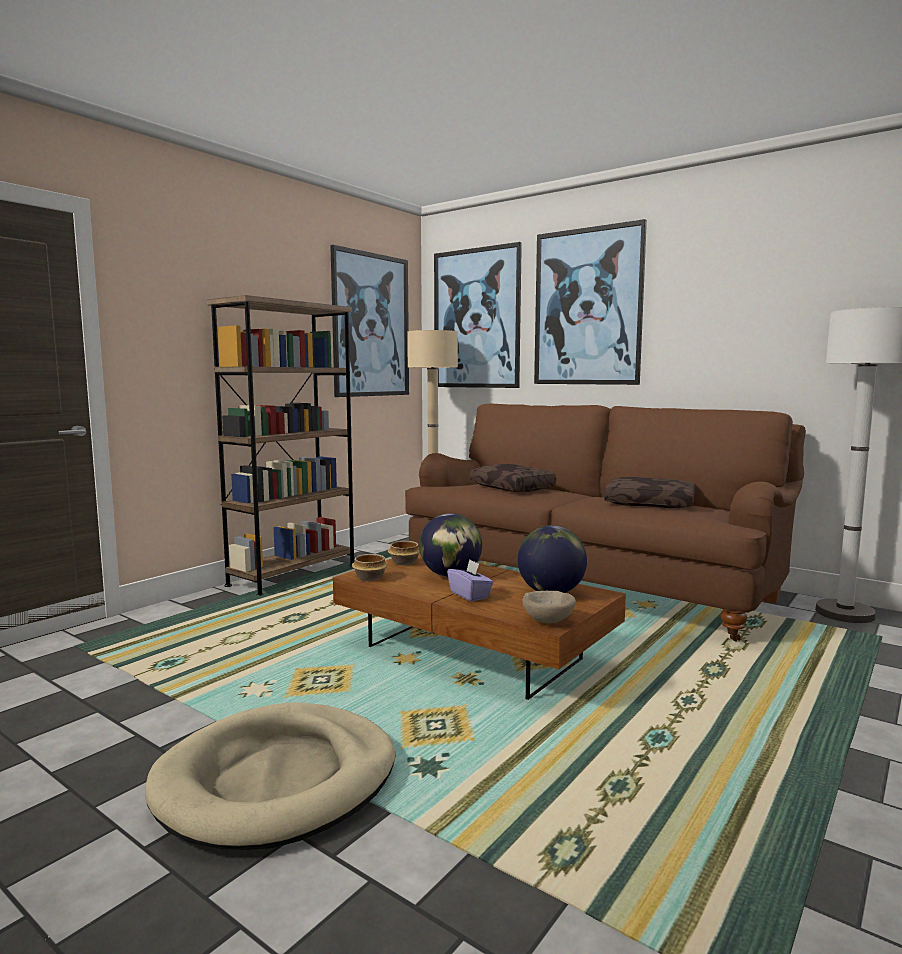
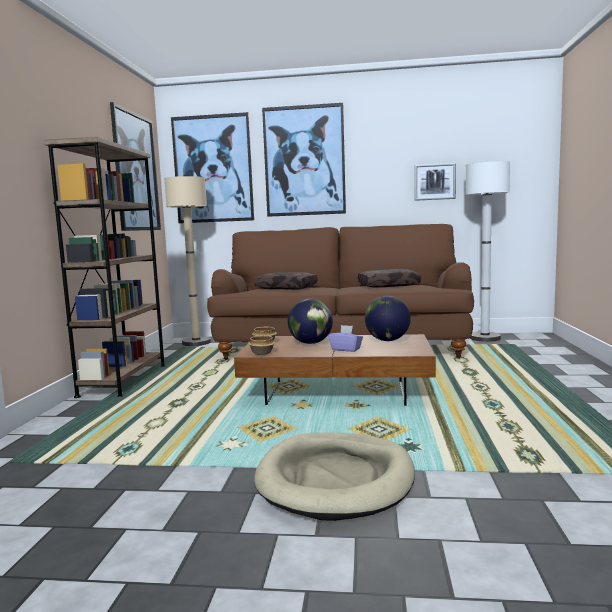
camera: 30 degrees left, 0 degrees up
(549, 621) = (415, 351): beige bowl -> none
(785, 339) = (434, 182): none -> picture

